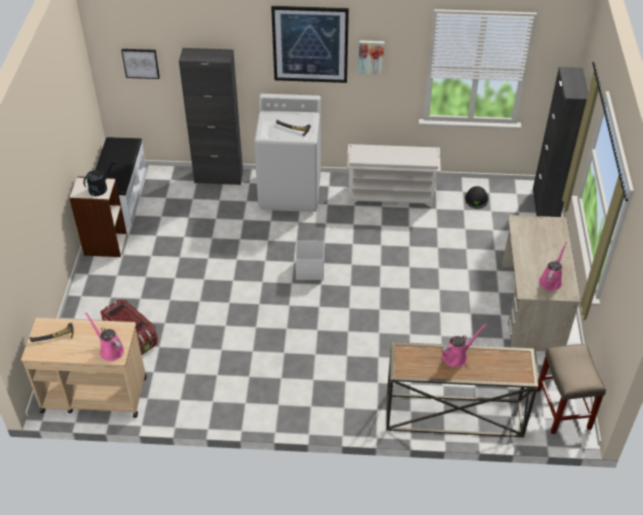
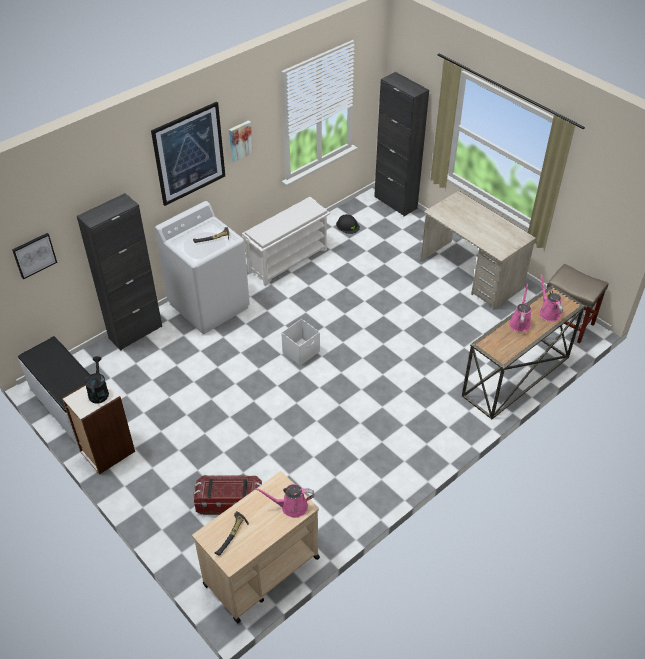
camera: 45 degrees left, 0 degrees up
(551, 280) = (503, 236): pink watering can -> pink watering can (548, 312)

